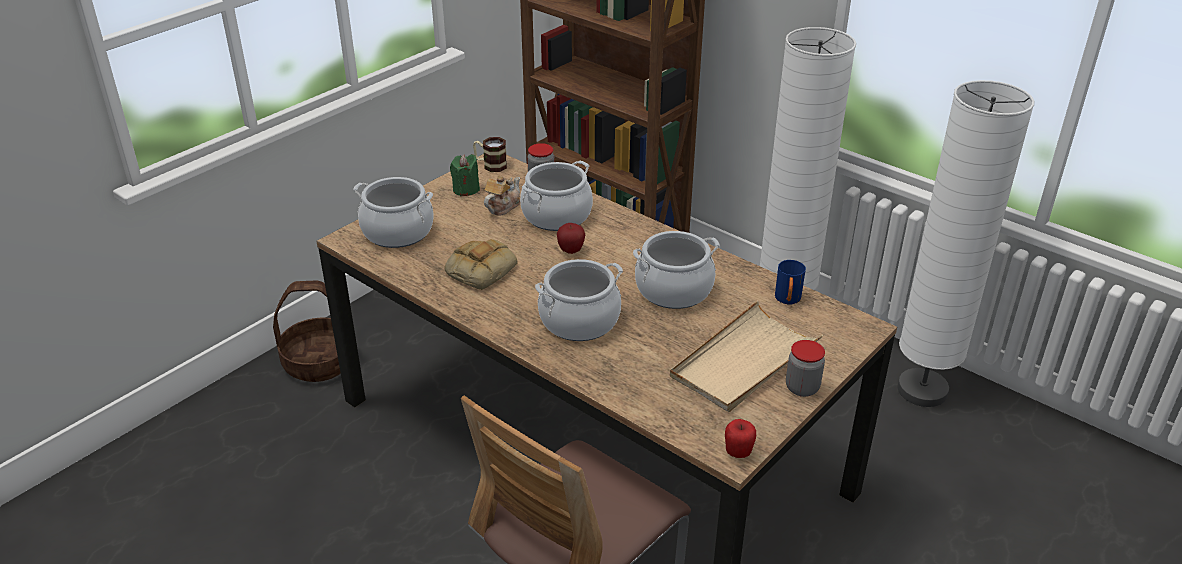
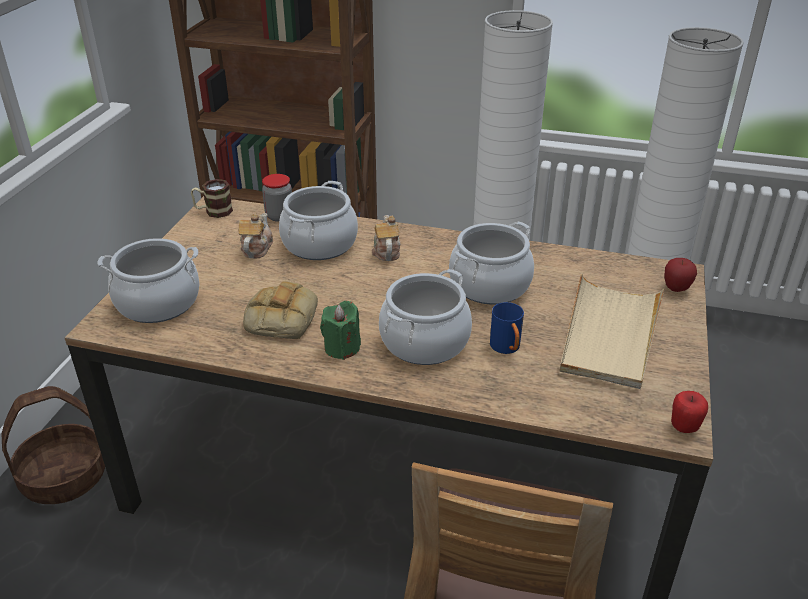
camera: 25 degrees left, 0 degrees up
(466, 189) = (204, 241): green candle -> green candle (342, 348)
(571, 251) = (361, 274): apple -> apple (676, 289)
(608, 236) = (386, 251): none -> teapot
(787, 300) = (597, 267): blue mug -> blue mug (507, 349)
(802, 388) = (680, 344): jar -> none

